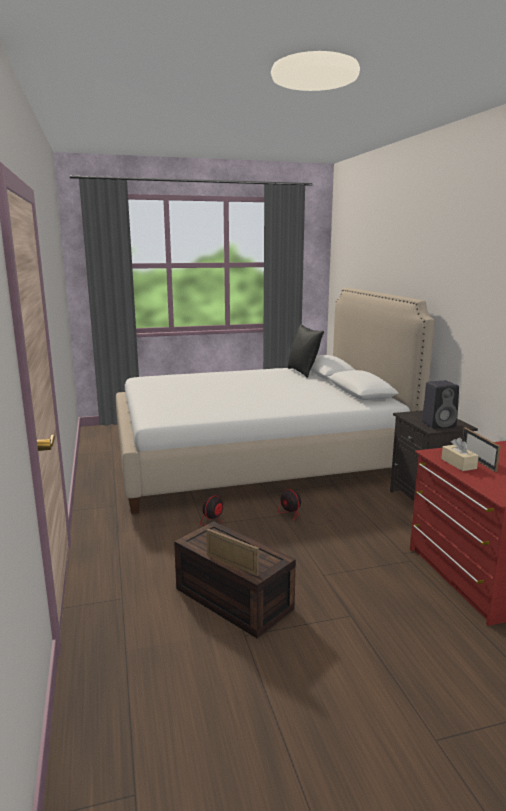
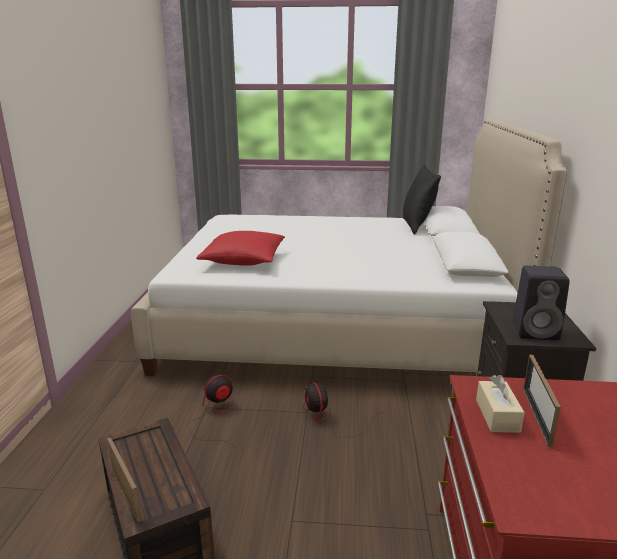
camera: 20 degrees right, 5 degrees up
(199, 407) = (243, 260): none -> red pillow

